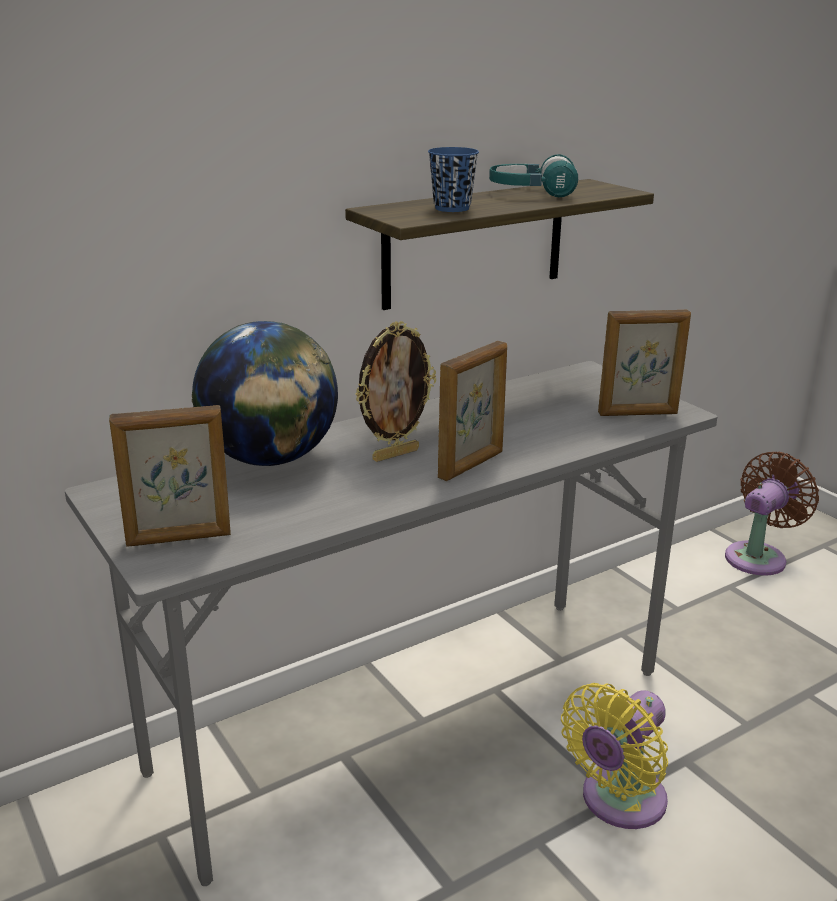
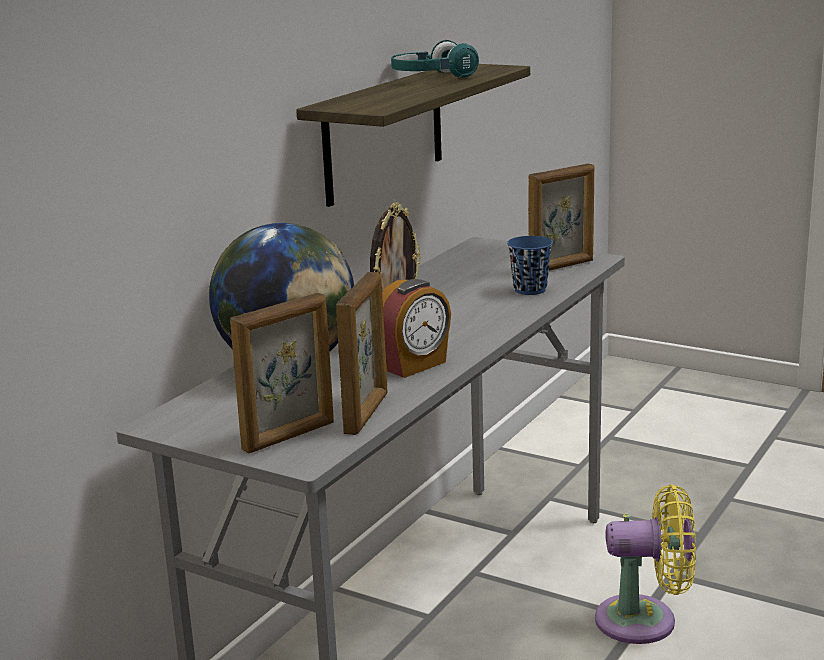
camera: 25 degrees left, 5 degrees down
(371, 491) = (414, 365): none -> alarm clock
(452, 208) = (393, 96): blue cup -> blue cup (530, 290)
(472, 465) = (473, 329): picture frame -> picture frame (367, 413)
(618, 802) = (644, 621): yellow fan -> yellow fan turned 105 degrees counterclockwise
(758, 556) = (615, 407): brown fan -> none

